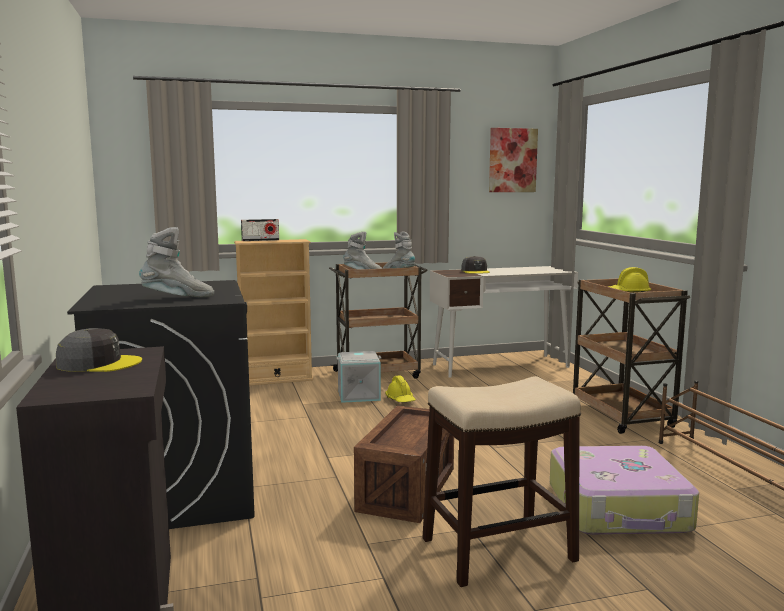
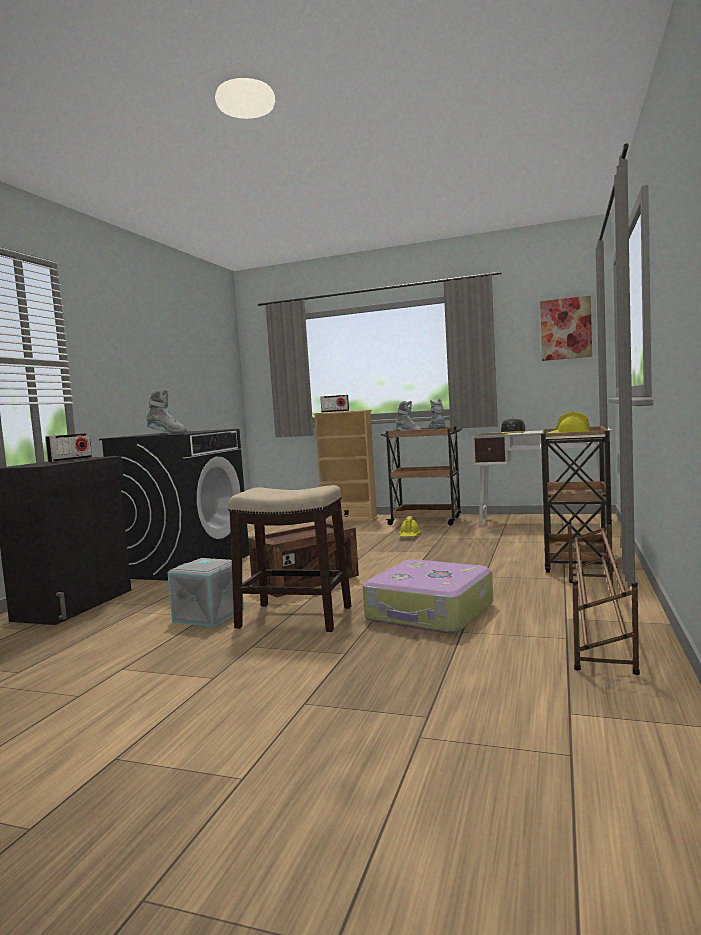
camera: 35 degrees right, 5 degrees down
(99, 363) = (70, 459): grey cap -> radio
(359, 395) = (386, 531): grey storage box -> grey storage box (210, 615)

